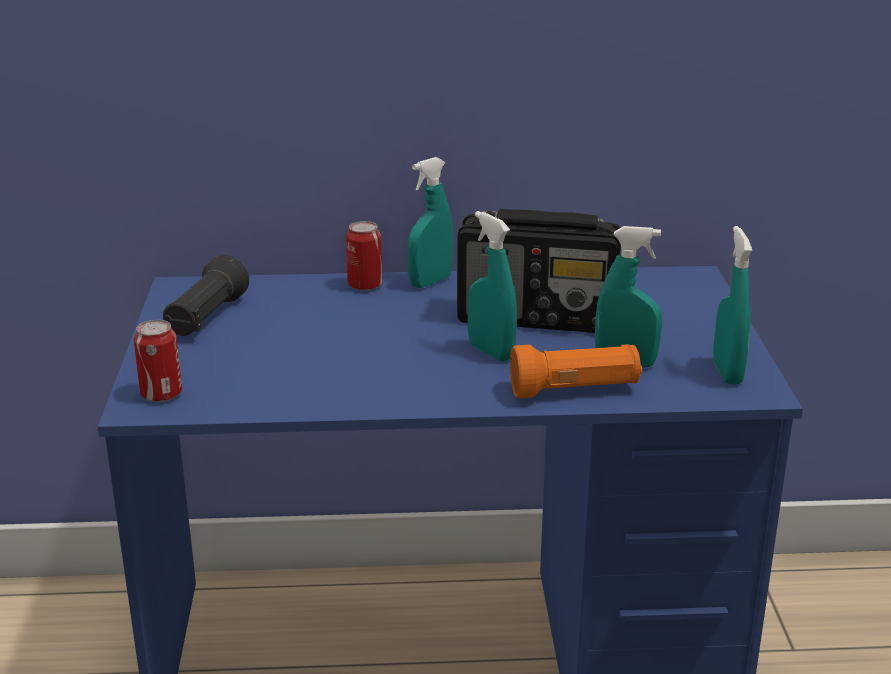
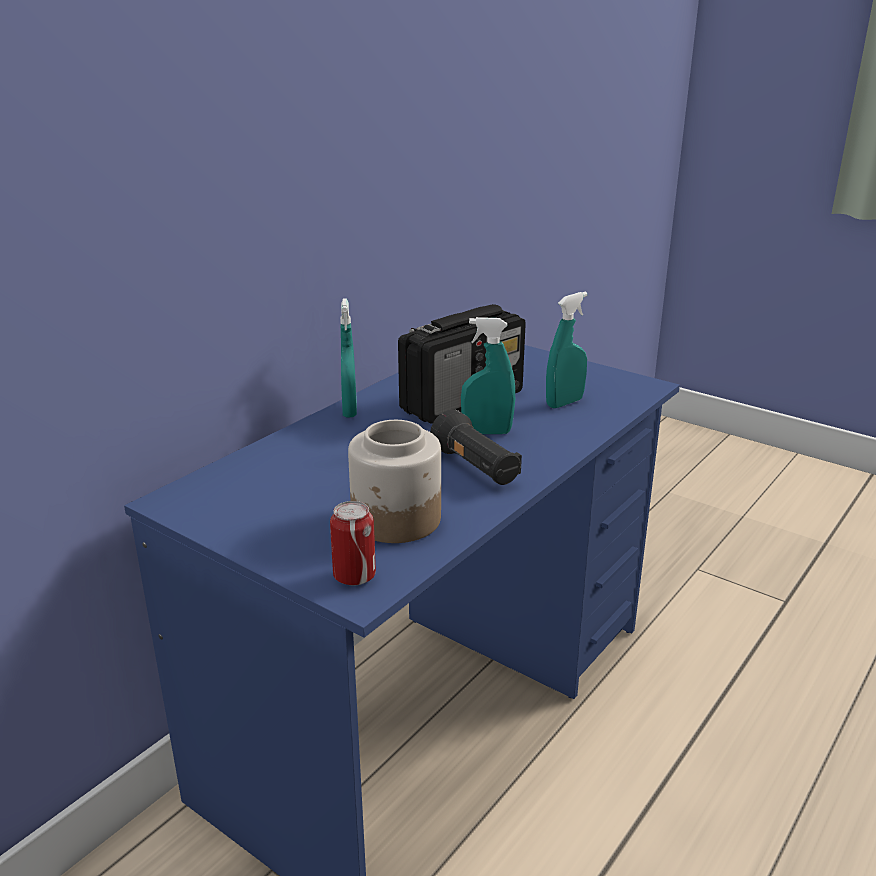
camera: 50 degrees left, 0 degrees up
(206, 318) = (251, 510): black flashlight -> black flashlight (476, 468)
(268, 376) = (396, 520): none -> jar
(365, 285) = (312, 432): can -> none
(575, 391) = (577, 429): orange flashlight -> none
(727, 373) = (615, 383): turquoise spray bottle -> none

